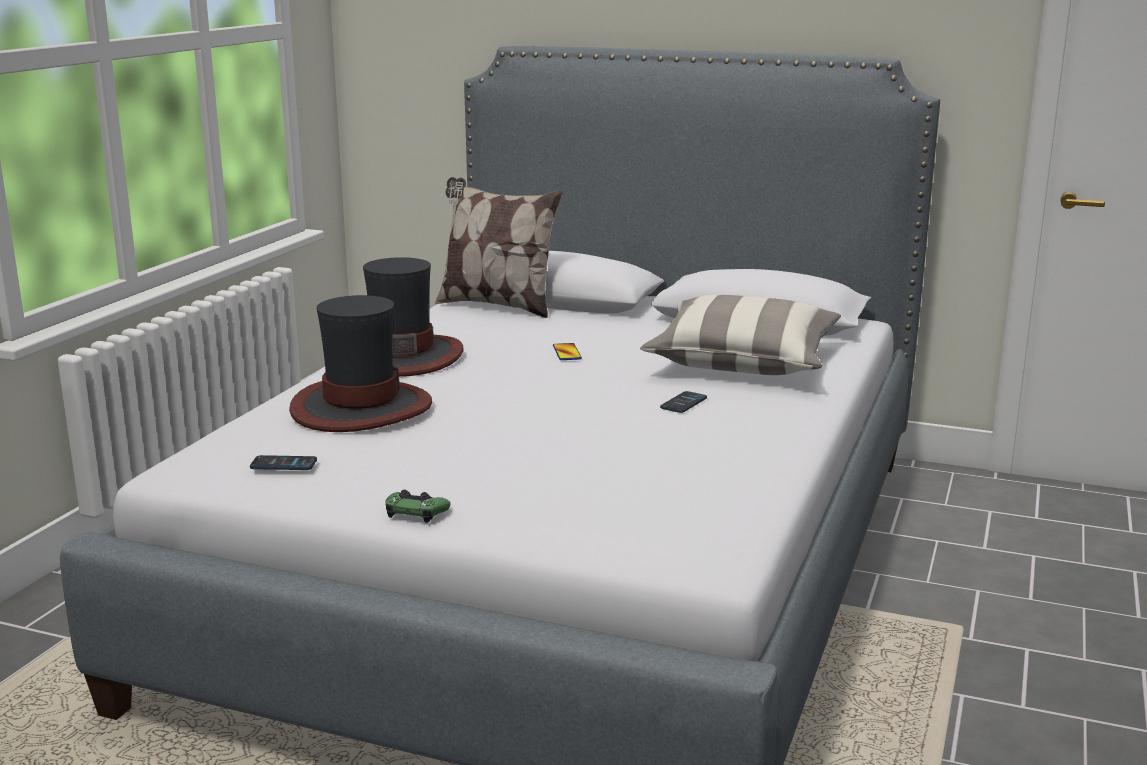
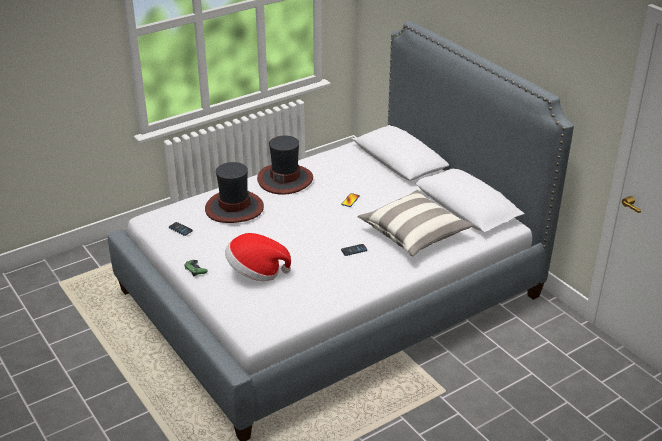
camera: 35 degrees right, 15 degrees up
(497, 305) = (364, 155): pillow -> none
(554, 478) = (256, 272): none -> hat

